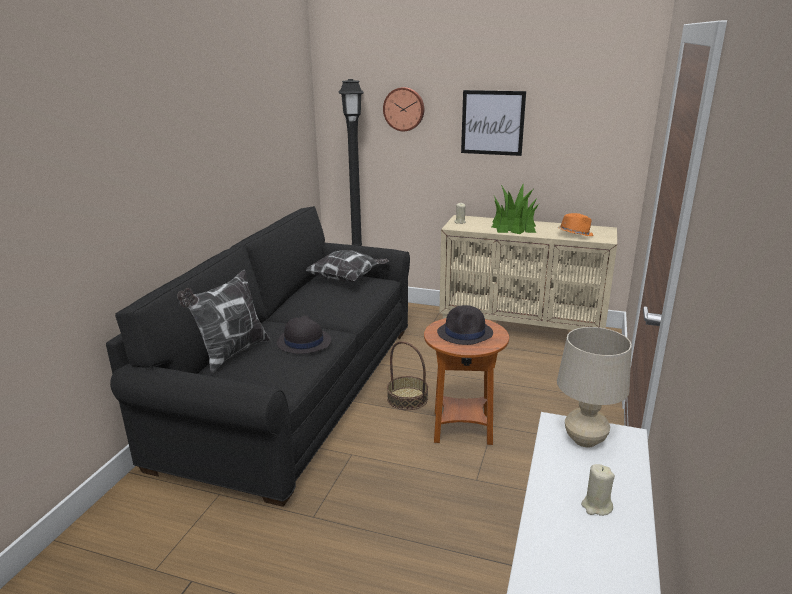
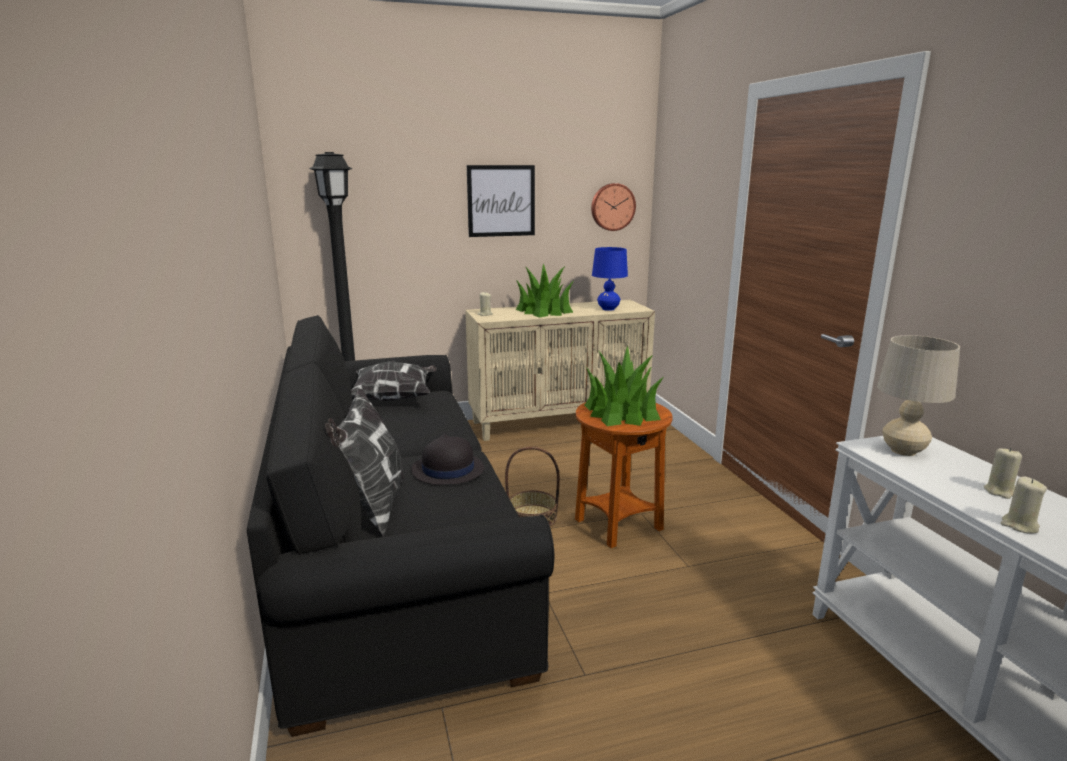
camera: 35 degrees left, 5 degrees down
(404, 109) = (396, 189): wall clock -> wall clock (612, 207)
(465, 333) = (622, 412): black hat -> potted plant
(545, 536) = (1019, 526): none -> beige candle
(574, 234) = (608, 309): orange hat -> blue table lamp

